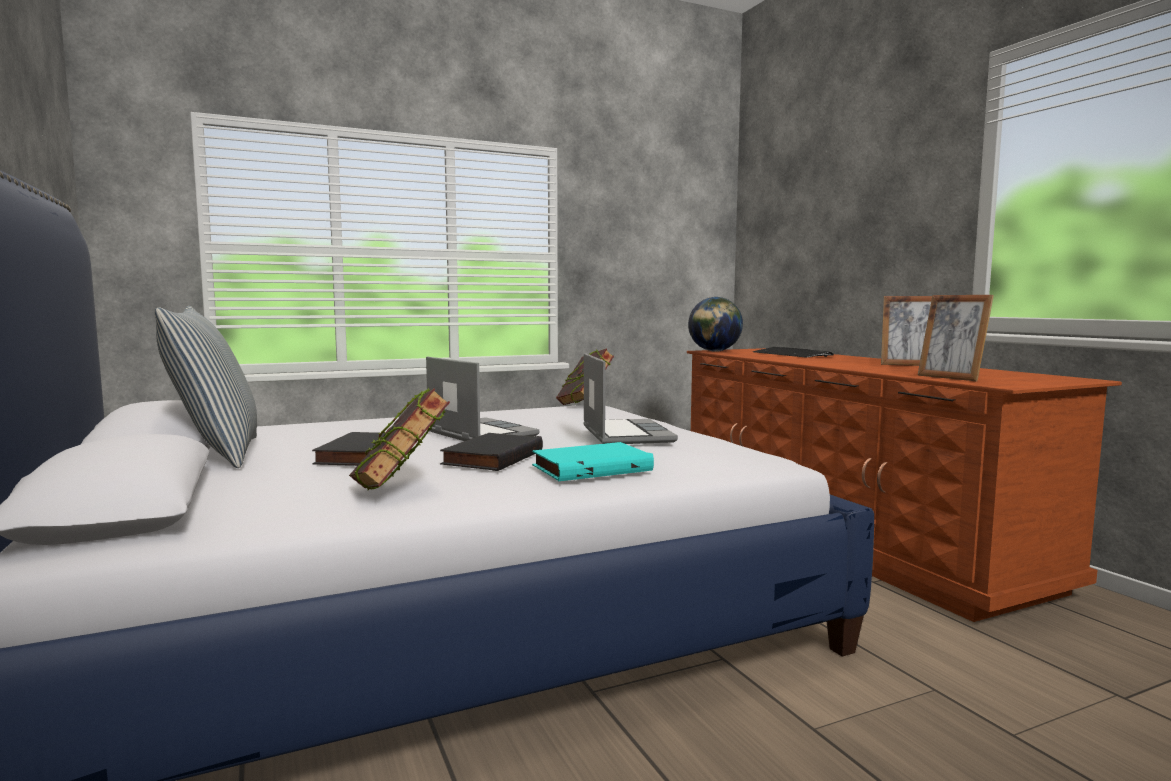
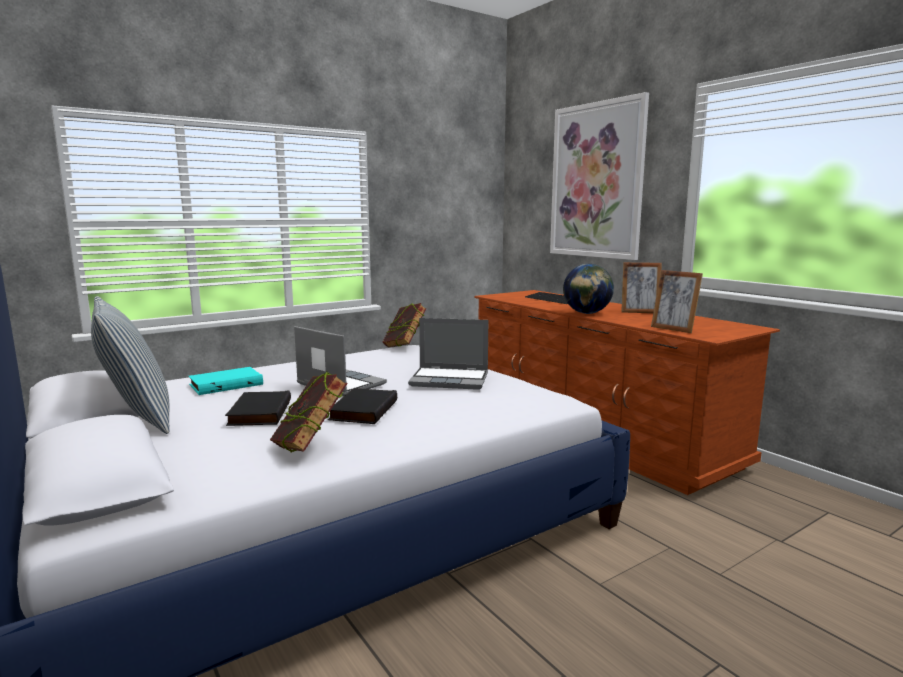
camera: 10 degrees left, 5 degrees up
(591, 467) = (441, 416): turquoise book -> turquoise book (226, 384)
(625, 434) = (450, 380): laptop -> laptop turned 120 degrees clockwise
(714, 351) = (495, 296): globe -> globe (586, 313)
(853, 200) = (596, 181): none -> picture

